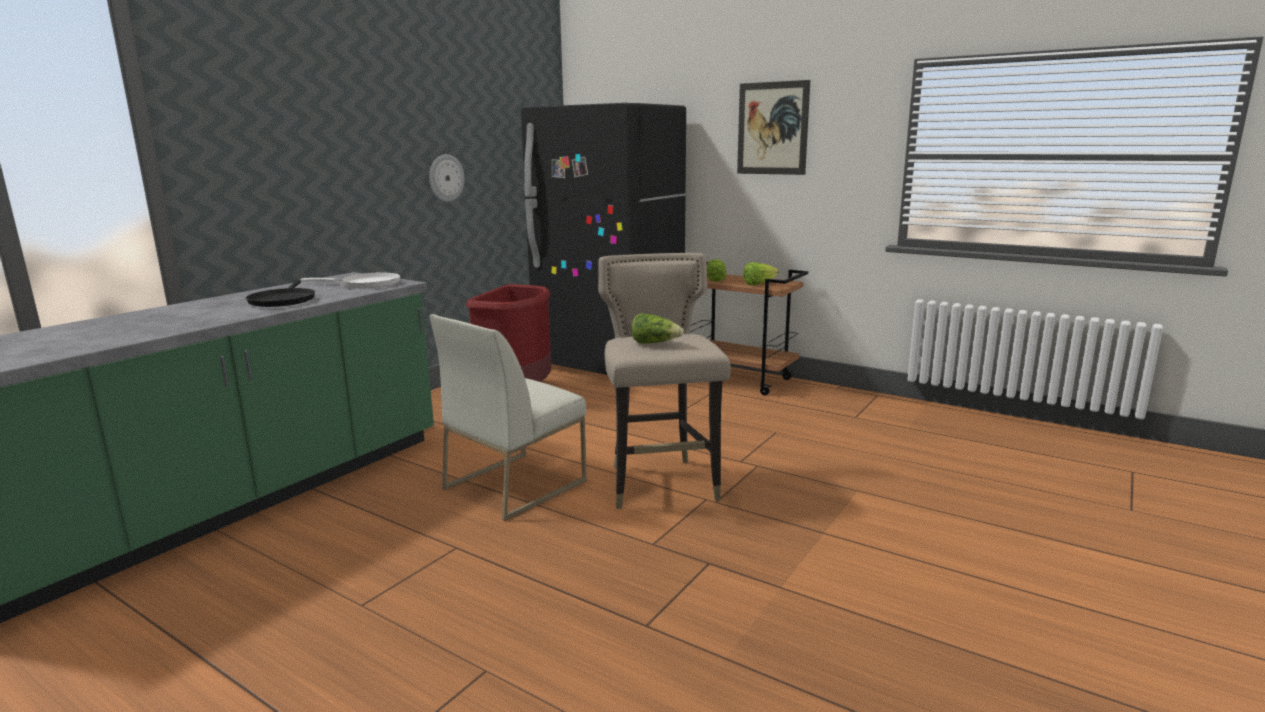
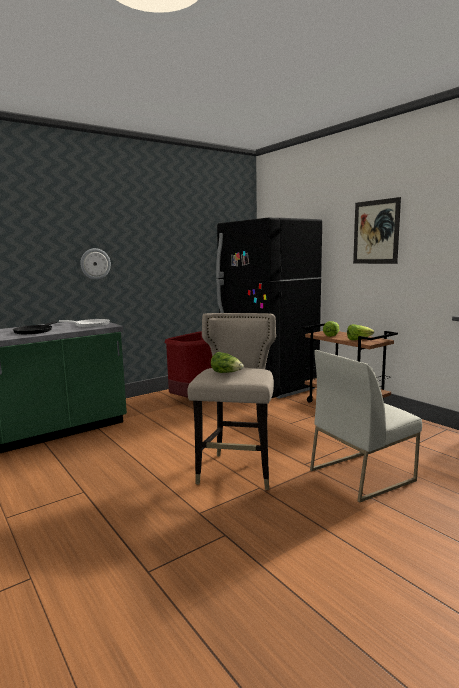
camera: 20 degrees right, 5 degrees down
(445, 178) = (168, 266): wall clock -> wall clock (95, 264)
(515, 484) = (149, 457): white chair -> white chair (362, 475)

